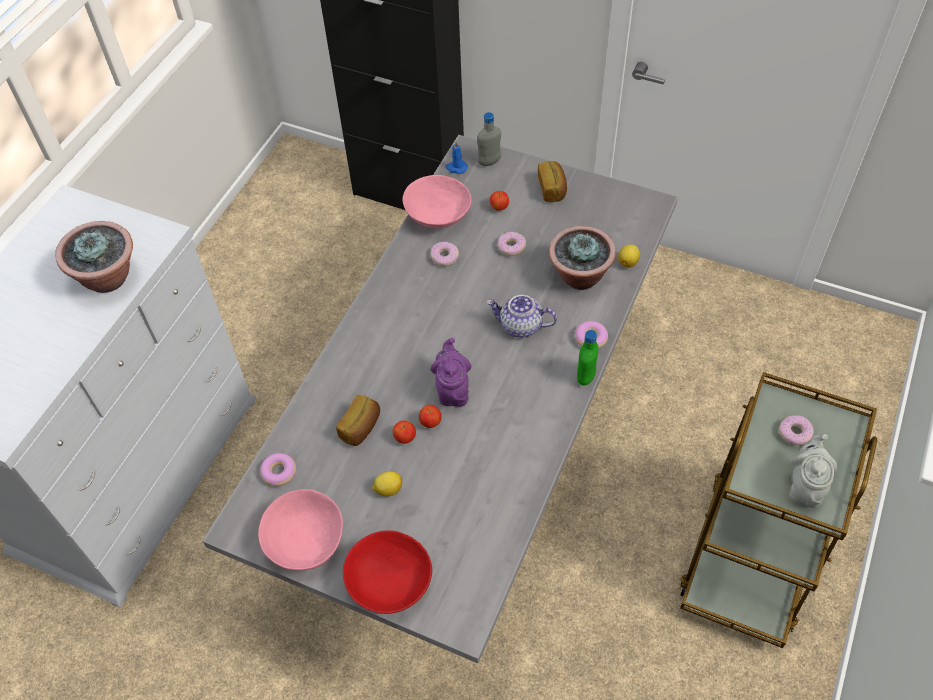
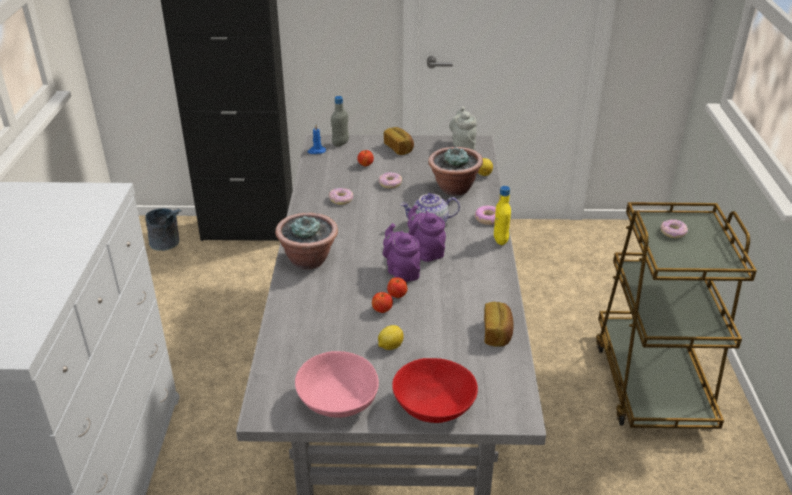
camera: 25 degrees left, 20 degrees down
(108, 277) = (70, 226): potted plant -> potted plant (309, 260)
(279, 472) = (282, 362): donut -> none
(318, 190) = (168, 244): none -> grey bucket
(361, 428) = (339, 314): bread -> bread (498, 333)
(437, 216) = (319, 179): pink bowl -> none
(494, 367) = (426, 251): none -> purple teapot
(586, 376) = (500, 240): green bottle -> yellow bottle
(805, 486) = (704, 258): grey teapot -> grey teapot (463, 145)

